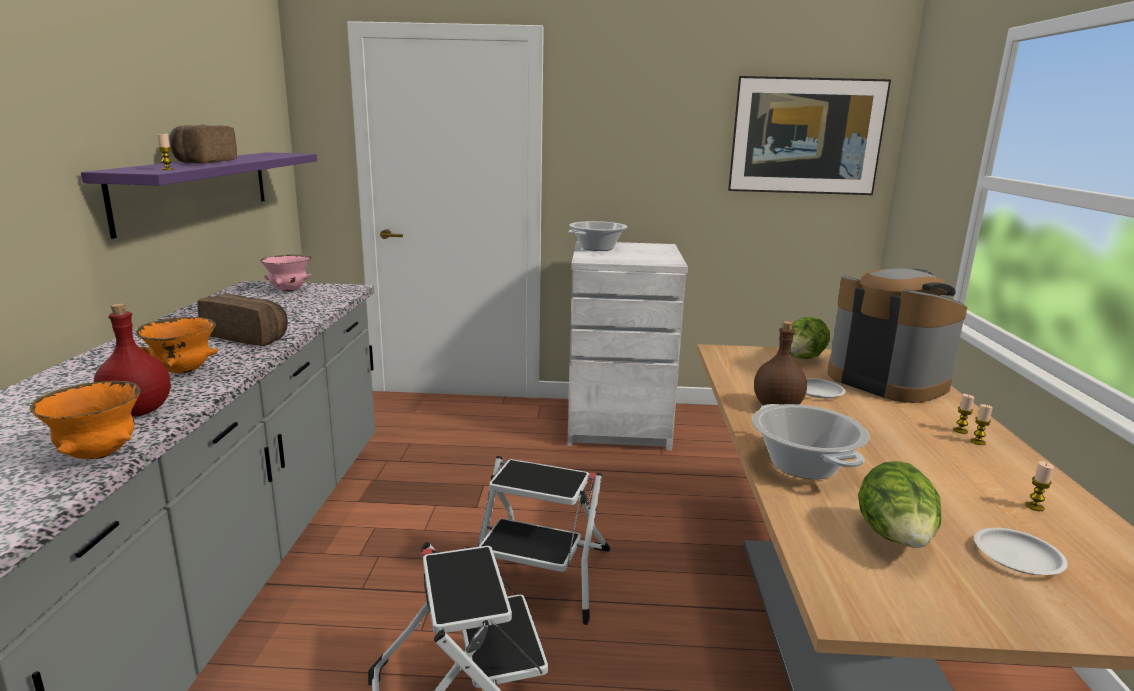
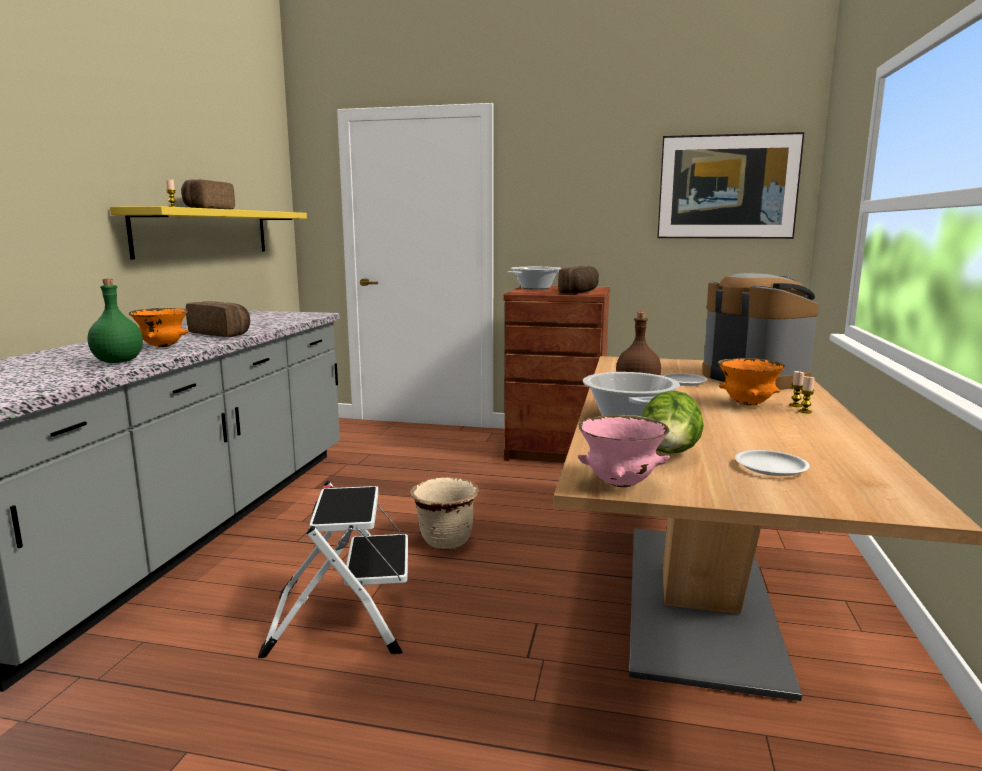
camera: 10 degrees right, 5 degrees down
(99, 455) = (79, 376): orange bowl -> orange bowl (747, 404)
(137, 411) = (118, 361): red bottle -> green bottle
(197, 188) = (205, 232): purple shelf -> yellow shelf
(289, 290) = (271, 314): pink bowl -> pink bowl (621, 484)
(541, 573) = (446, 541): step ladder -> beige planter
(619, 425) = (557, 448): white dresser -> brown dresser
(655, 258) = (580, 292): none -> bread
(802, 360) = (687, 365): lettuce -> none
(1034, 507) = (818, 445): candle -> none

